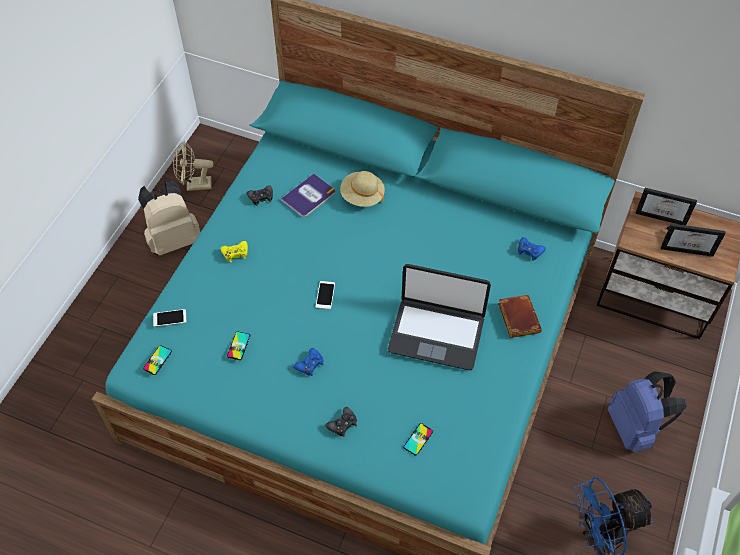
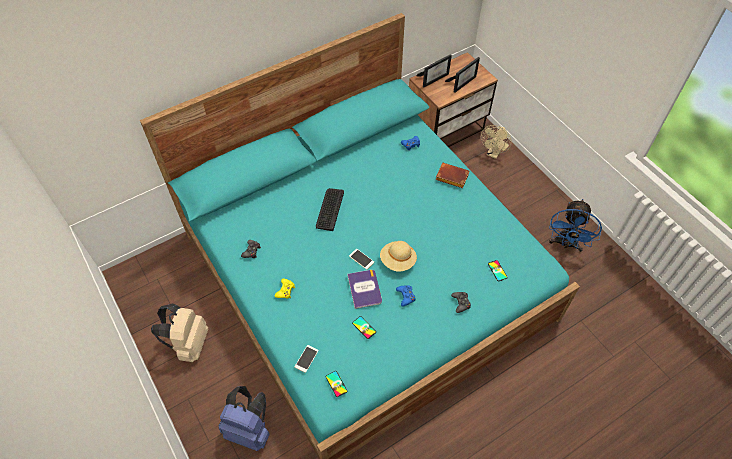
camera: 55 degrees left, 0 degrees up
(194, 185) = (154, 305): beige fan -> beige fan (493, 153)
(309, 196) = (275, 225): book -> book (364, 289)
(362, 196) = (301, 197): beige hat -> beige hat (398, 261)
(367, 229) = (329, 209): none -> keyboard
(436, 333) = (433, 220): laptop -> none
(635, 428) = (515, 189): blue backpack -> blue backpack (250, 430)

